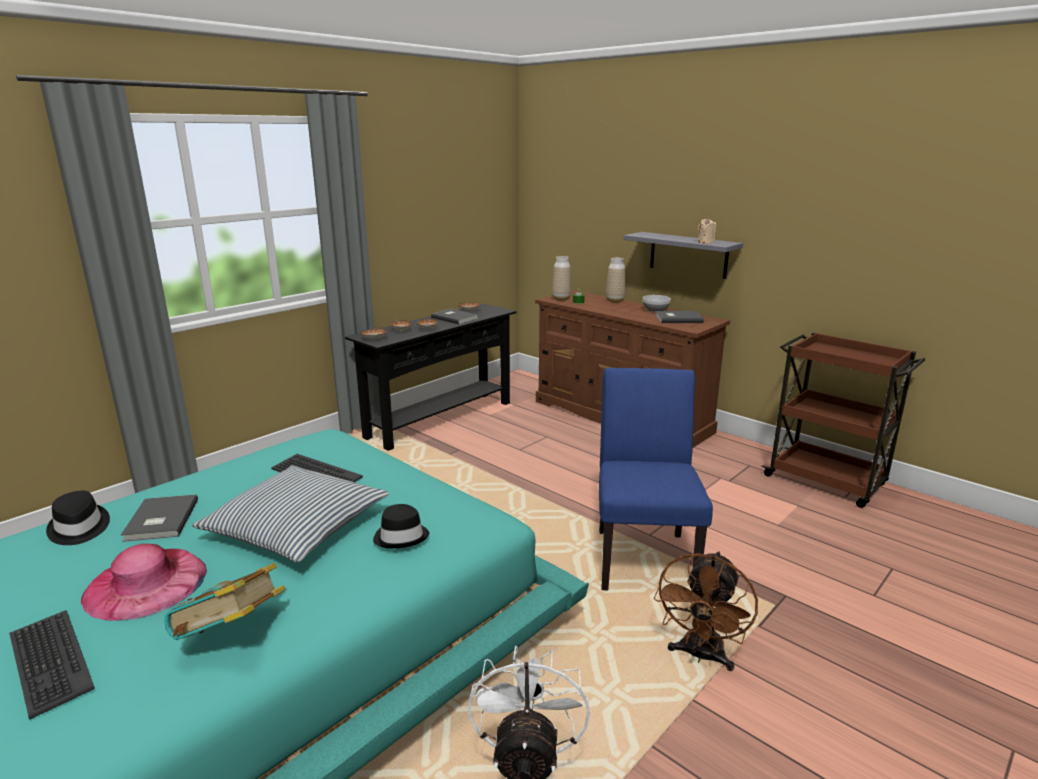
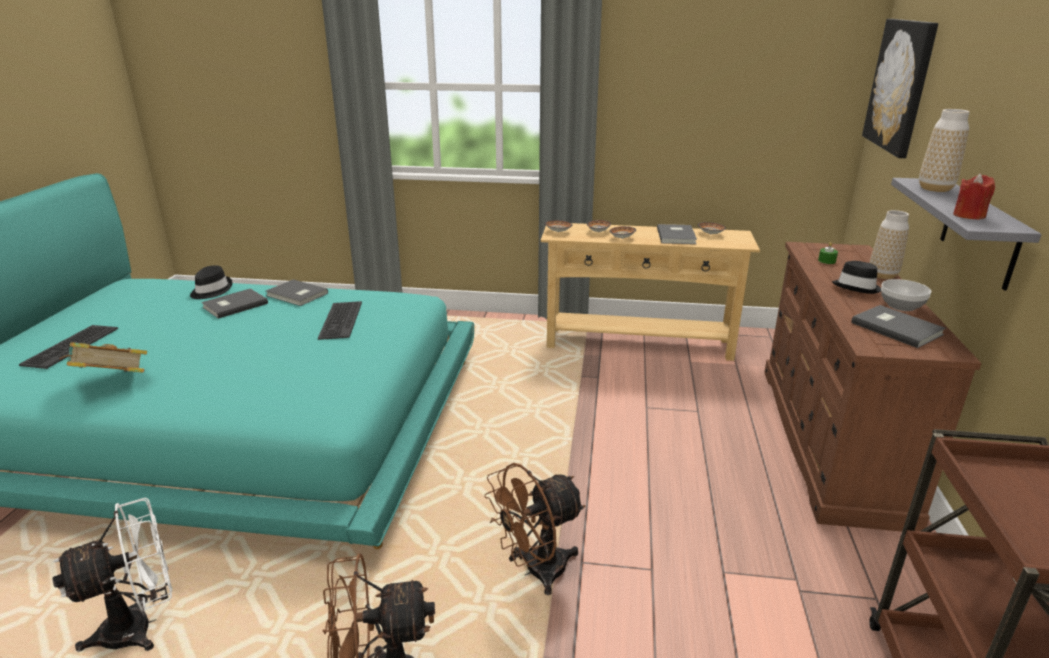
camera: 55 degrees right, 5 degrees up
(146, 583) = (158, 334): pink hat -> none
(208, 481) = (296, 295): none -> grey book
(297, 526) = (255, 347): pillow -> none
(401, 536) = (268, 388): black hat -> black hat (857, 287)
(440, 419) = (638, 343): black console table -> beige console table
(556, 183) = (900, 86): none -> picture
(561, 299) = (817, 250): vase -> vase (935, 189)
(643, 555) = (535, 571): blue chair -> brown fan
(705, 242) = (969, 215): beige candle -> red candle

